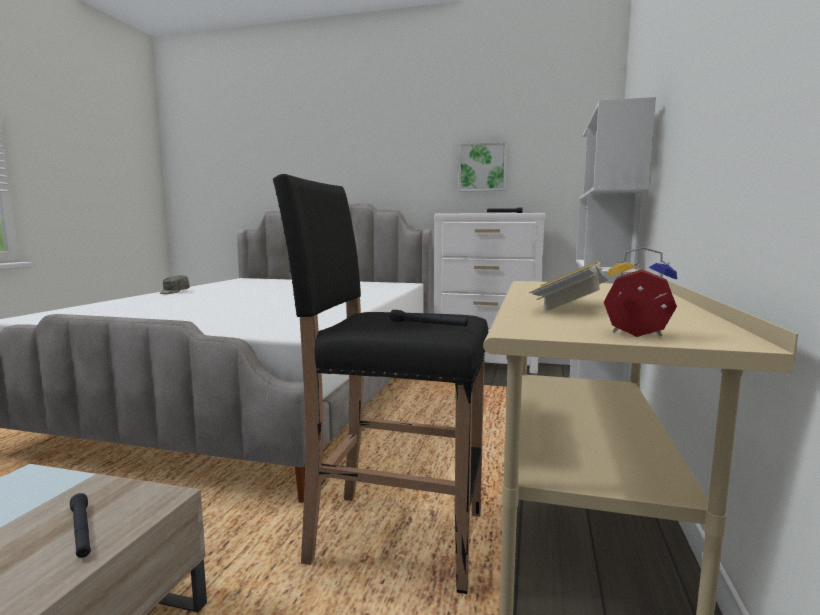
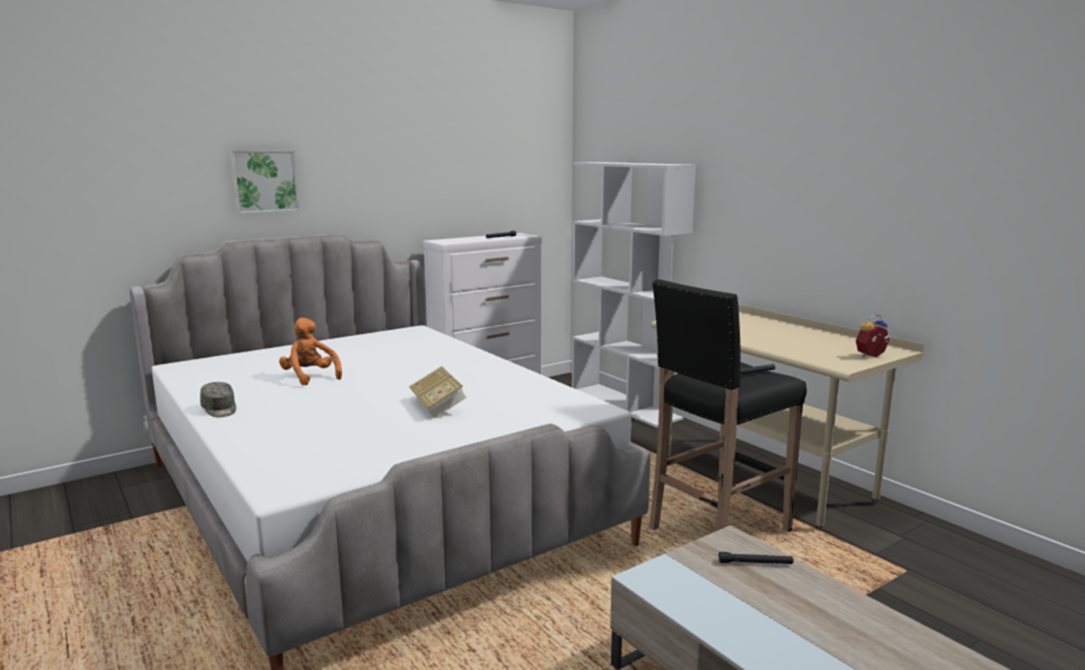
camera: 50 degrees left, 5 degrees up
(258, 290) = (310, 377): none -> orange plush toy
(482, 167) = (459, 185): picture -> picture (264, 181)
(570, 307) = (788, 343): book -> book (438, 407)

